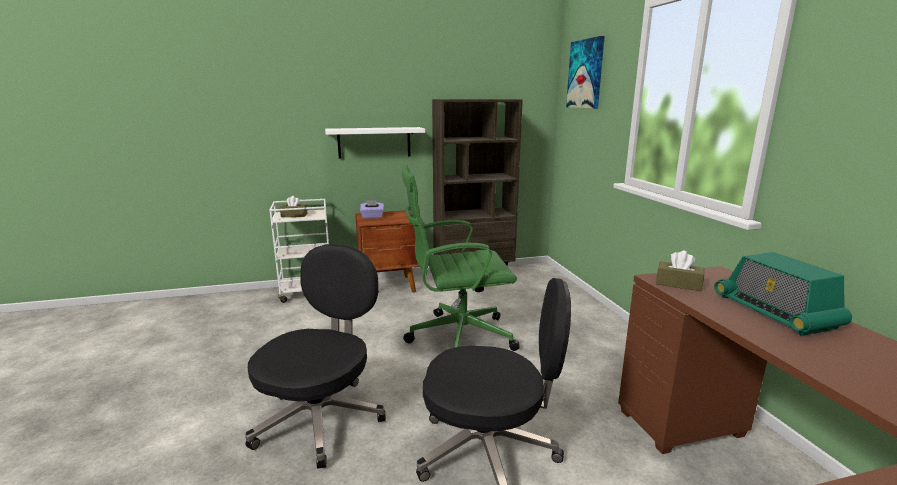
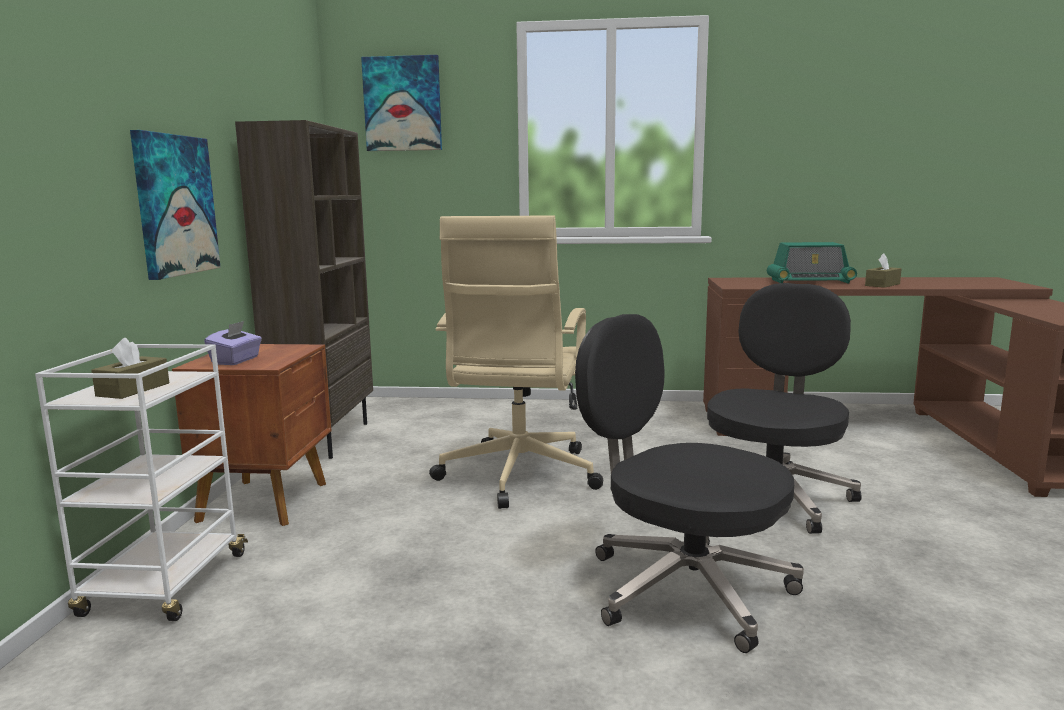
camera: 70 degrees left, 5 degrees down
(374, 142) = (174, 205): white shelf -> picture
(457, 337) = (517, 476): green office chair -> beige office chair
(678, 284) = (749, 285): brown tissue box -> brown tissue box (882, 285)

